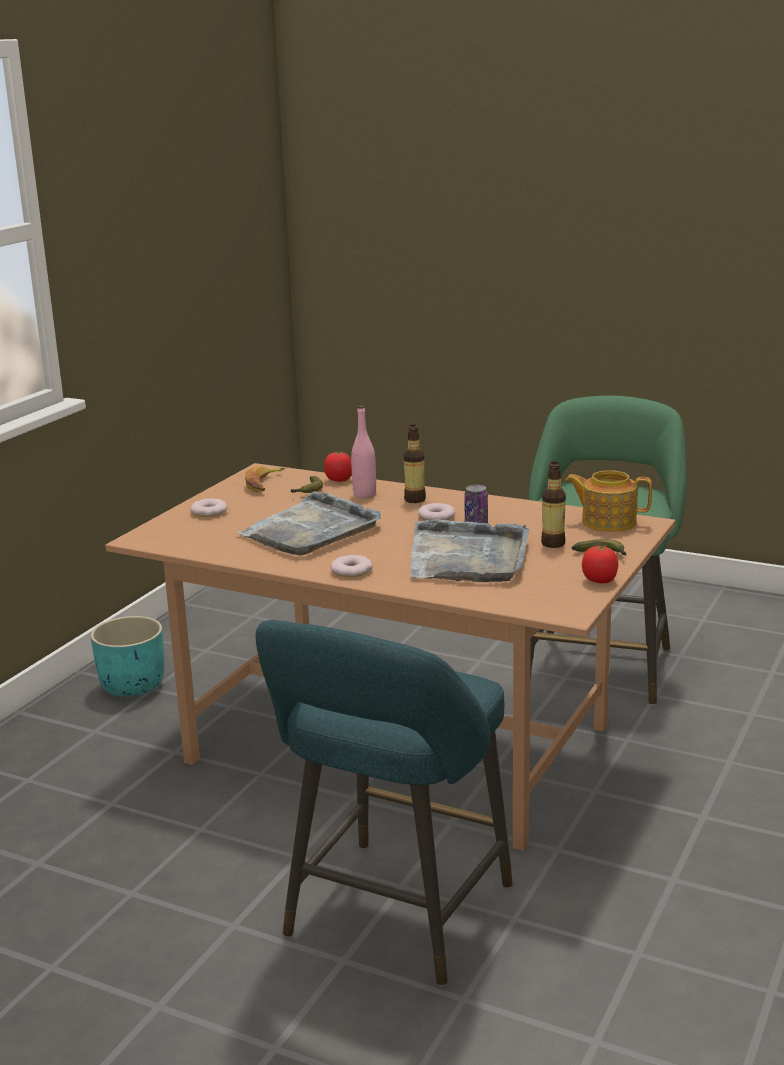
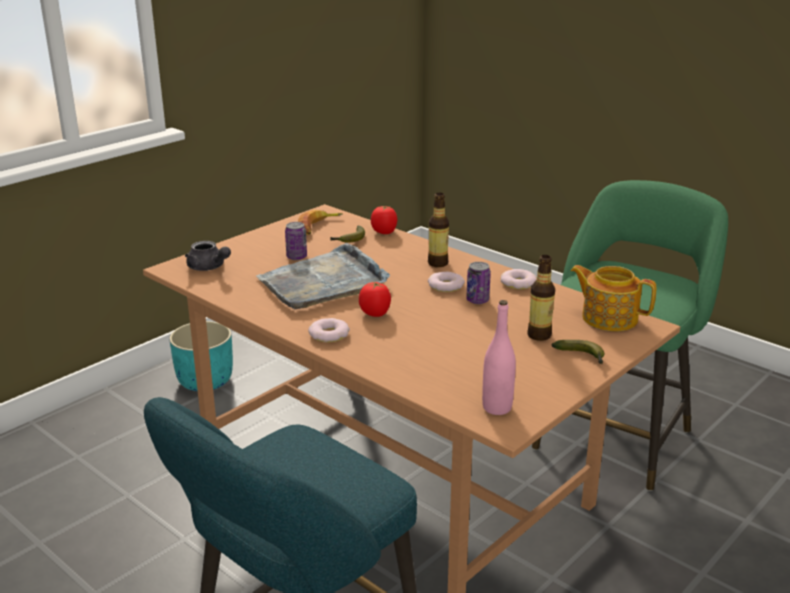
camera: 15 degrees right, 5 degrees up
(177, 533) = (208, 268): none -> grey teapot
(209, 512) = (251, 249): donut -> donut (518, 283)
(264, 513) = (296, 257): none -> can
(364, 494) = (396, 250): pink bottle -> pink bottle (497, 407)
(468, 557) = (446, 337): grey tray -> none
(600, 580) = (561, 389): tomato -> tomato (375, 313)

